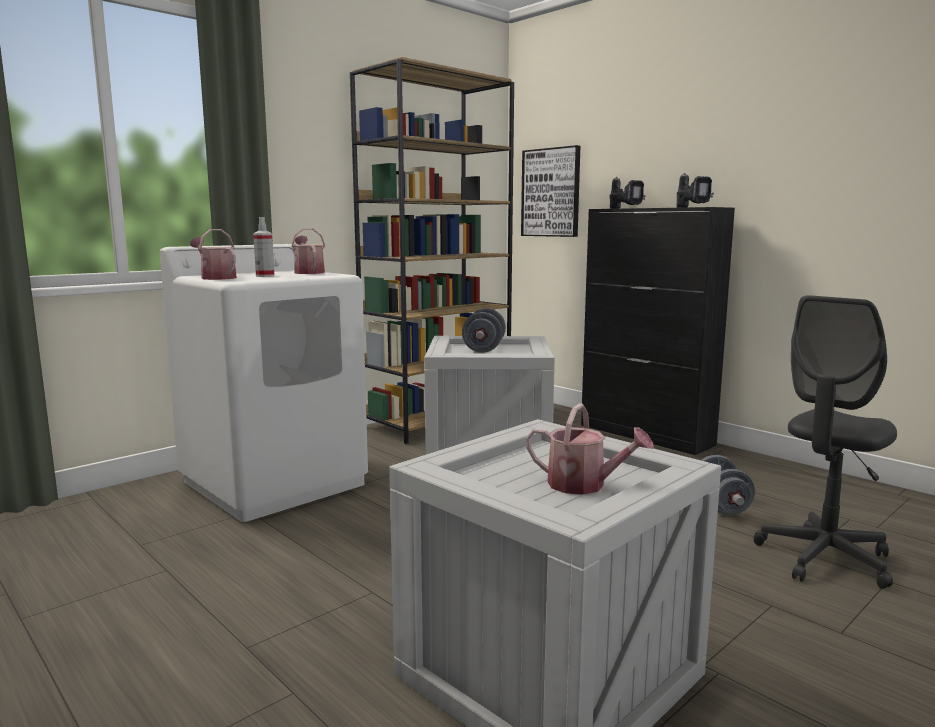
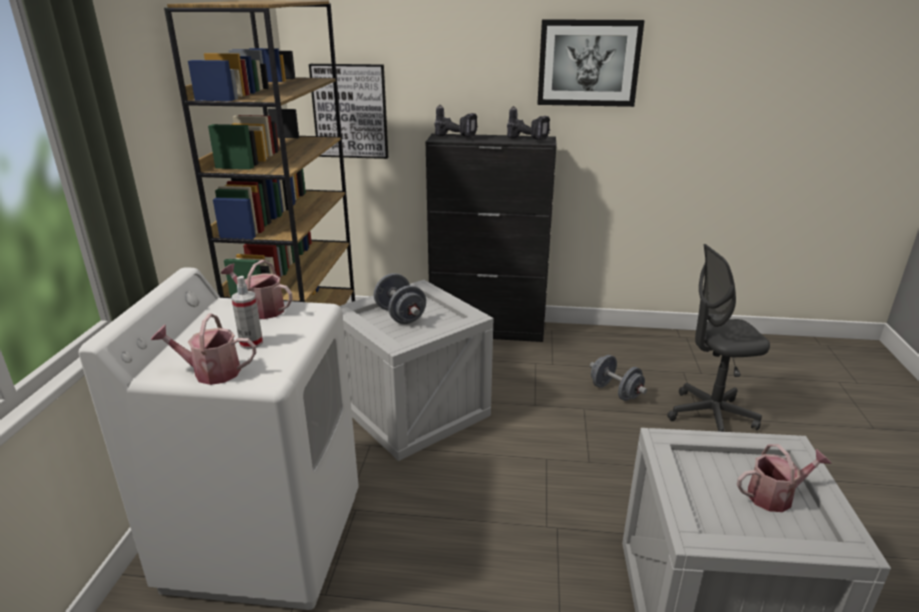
camera: 40 degrees left, 15 degrees up
(776, 122) = (588, 63): none -> picture
(824, 558) = (710, 416): grey office chair -> grey office chair turned 75 degrees clockwise

